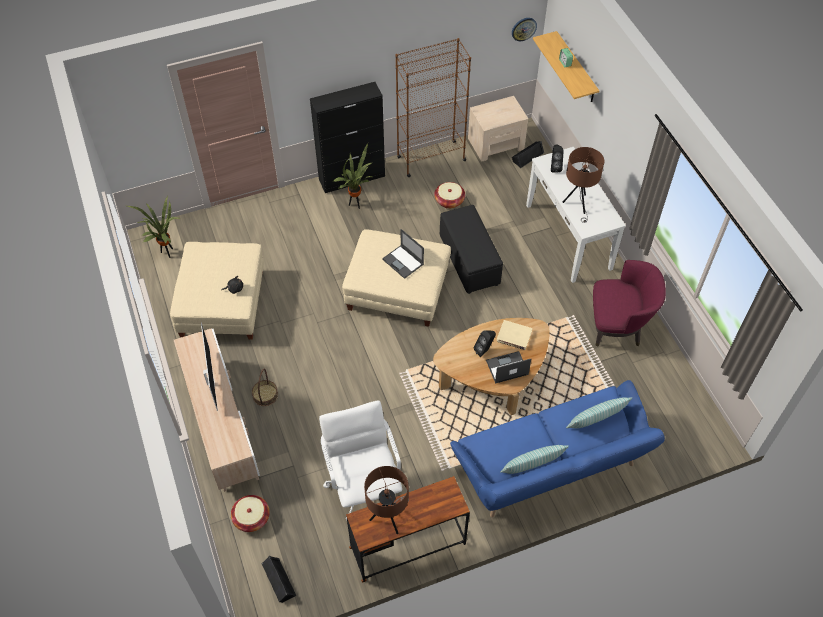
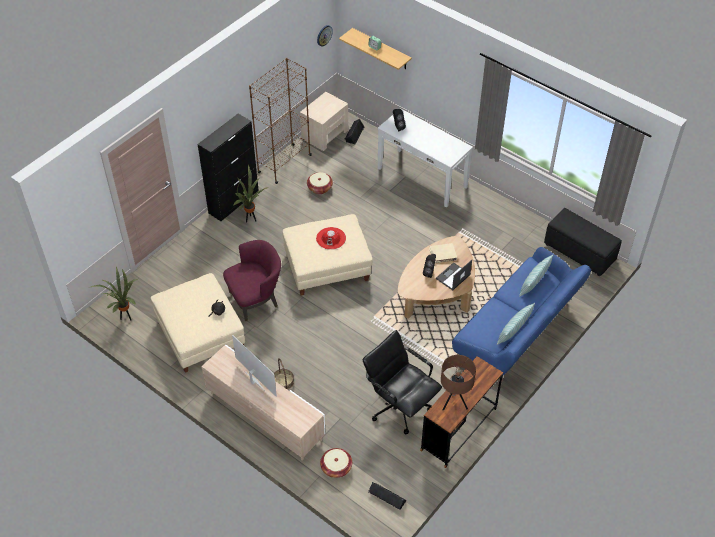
camera: 30 degrees left, 5 degrees down
(363, 485) = (399, 406): white office chair -> black office chair
(403, 262) = (331, 238): laptop -> red hat
(469, 260) = (364, 223): black ottoman -> black ottoman (579, 252)
(577, 205) = (431, 146): brown table lamp -> none
(618, 326) = (497, 223): purple armchair -> purple armchair (256, 299)

